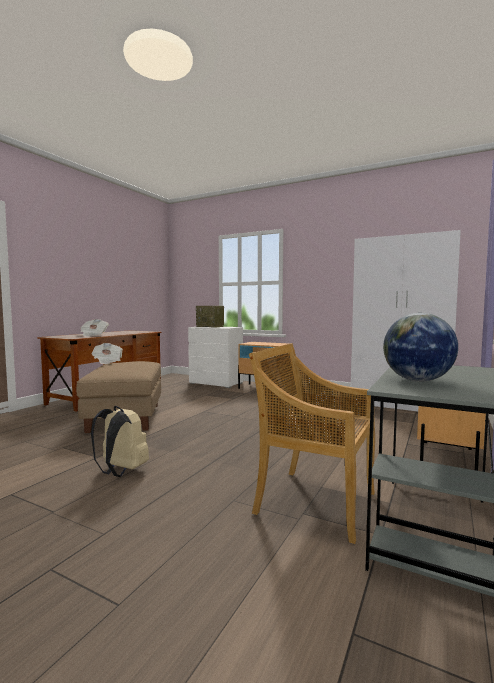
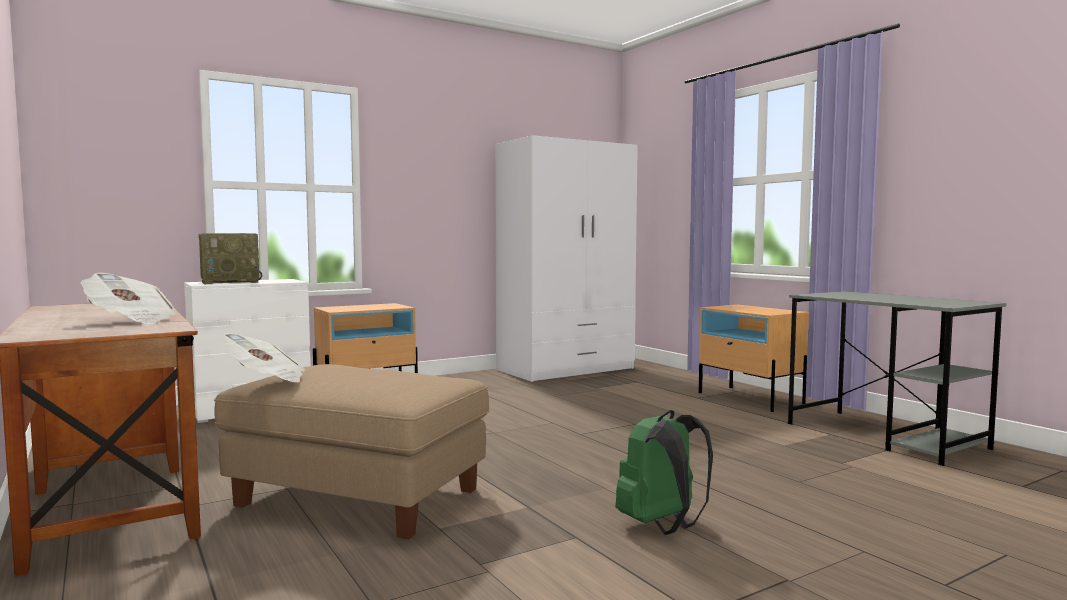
camera: 60 degrees left, 0 degrees up
(121, 471) = (662, 525): beige backpack -> green backpack
(313, 502) = (818, 454): beige chair -> none
(417, 380) = (908, 301): globe -> none

